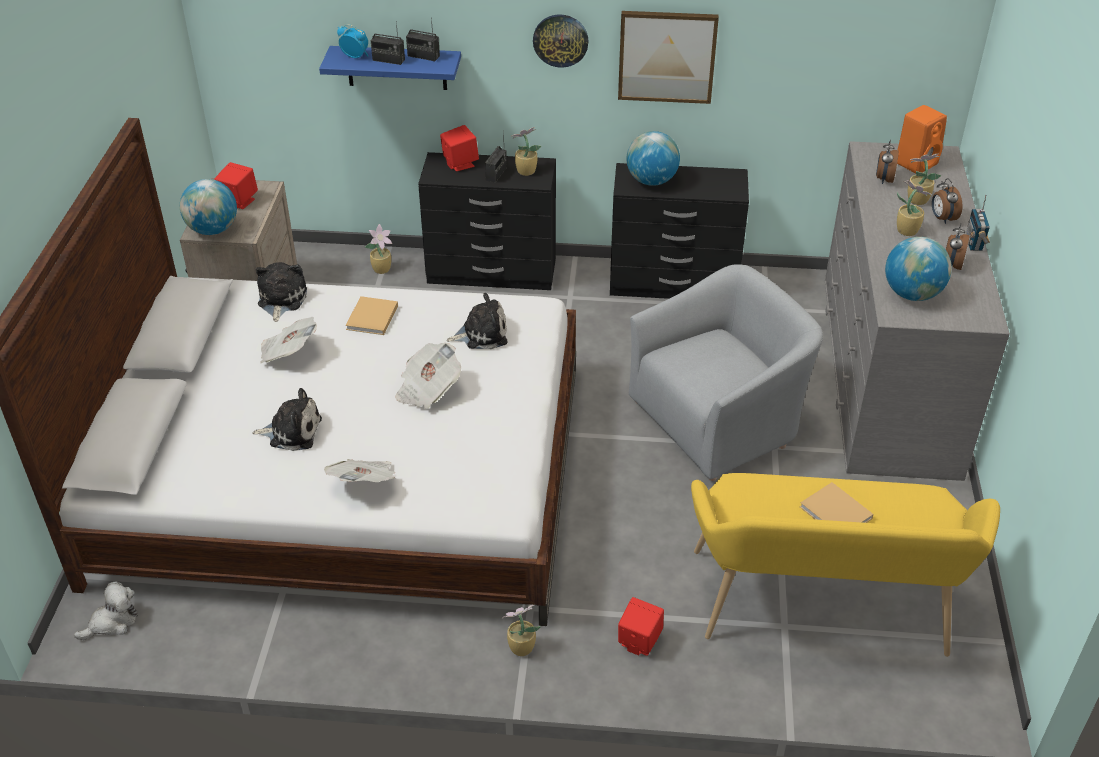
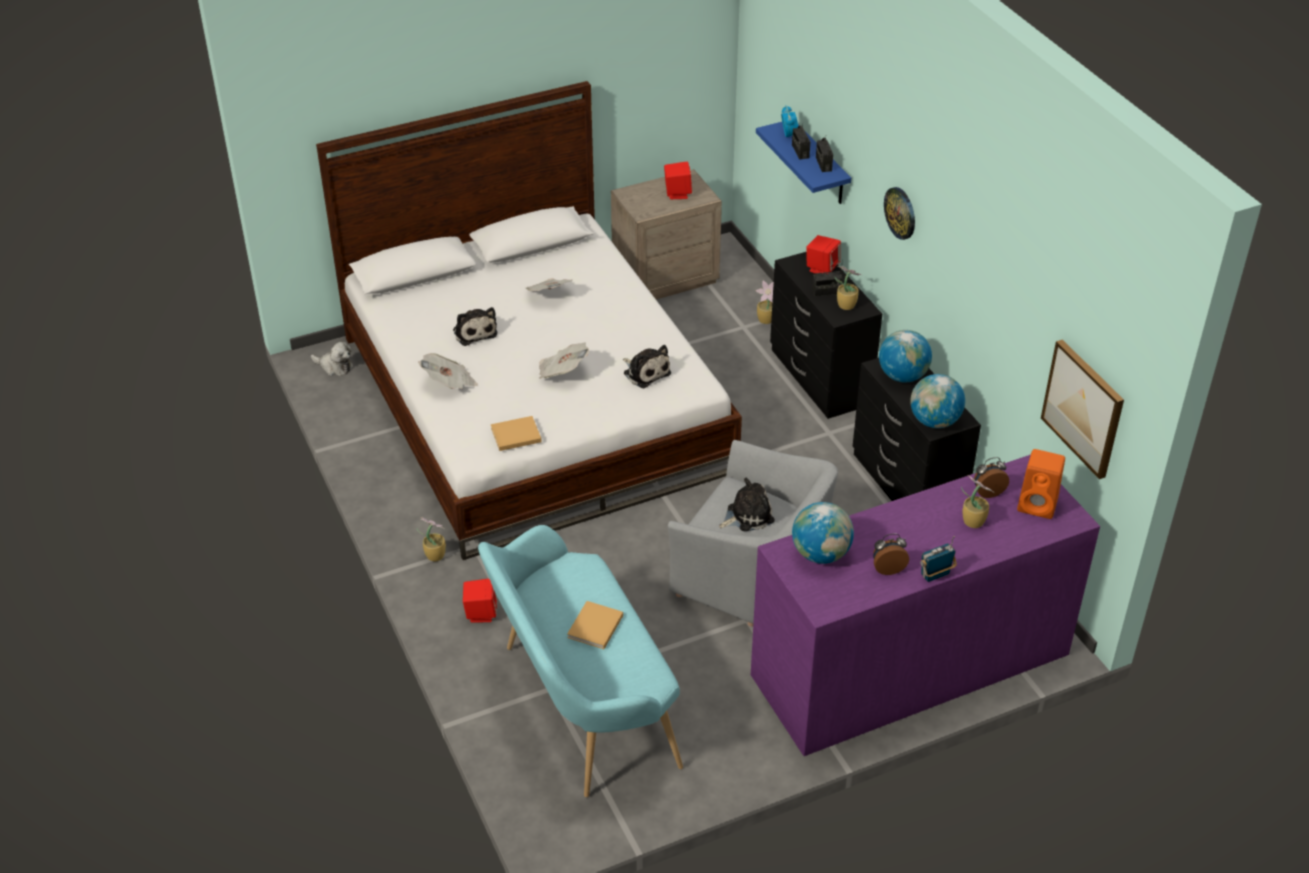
camera: 60 degrees right, 0 degrees up
(213, 230) = (634, 198): globe -> globe (934, 421)
(281, 300) = (601, 266): plush toy -> plush toy (747, 515)
(371, 318) = (616, 314): beige book -> beige book (514, 435)
(667, 56) = (954, 278): picture -> picture (1083, 408)
(822, 612) = (580, 706): yellow bench -> turquoise bench
(888, 372) = (910, 664): grey dresser -> purple dresser
(906, 230) = (916, 527): potted plant -> none
(942, 218) = (958, 544): alarm clock -> none

